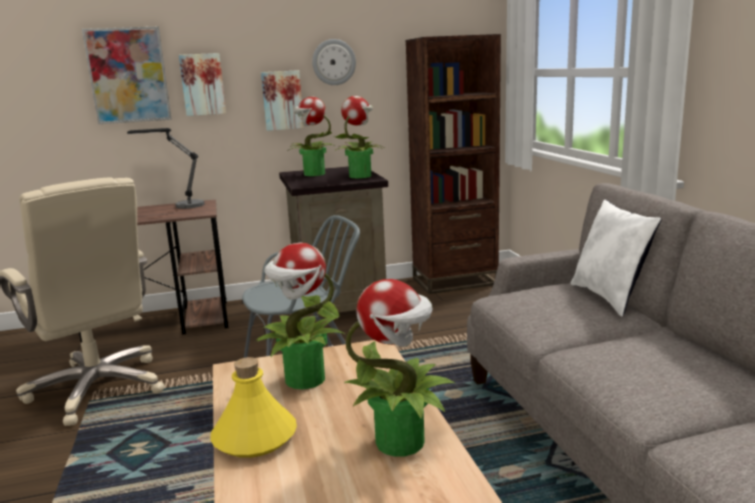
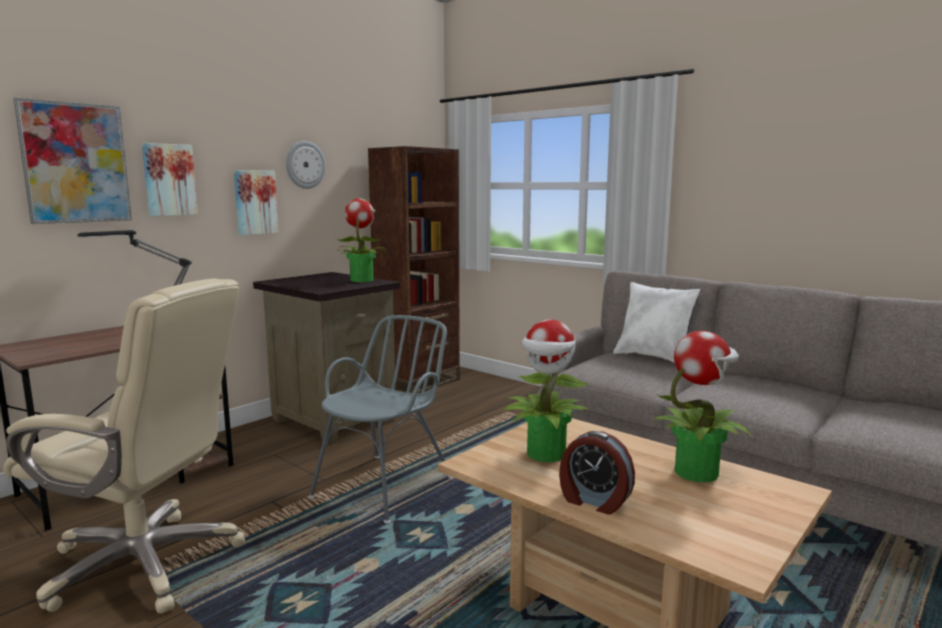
camera: 35 degrees left, 5 degrees down
(255, 437) = (594, 501): yellow bottle -> alarm clock
(313, 174) = (303, 281): potted plant -> none

